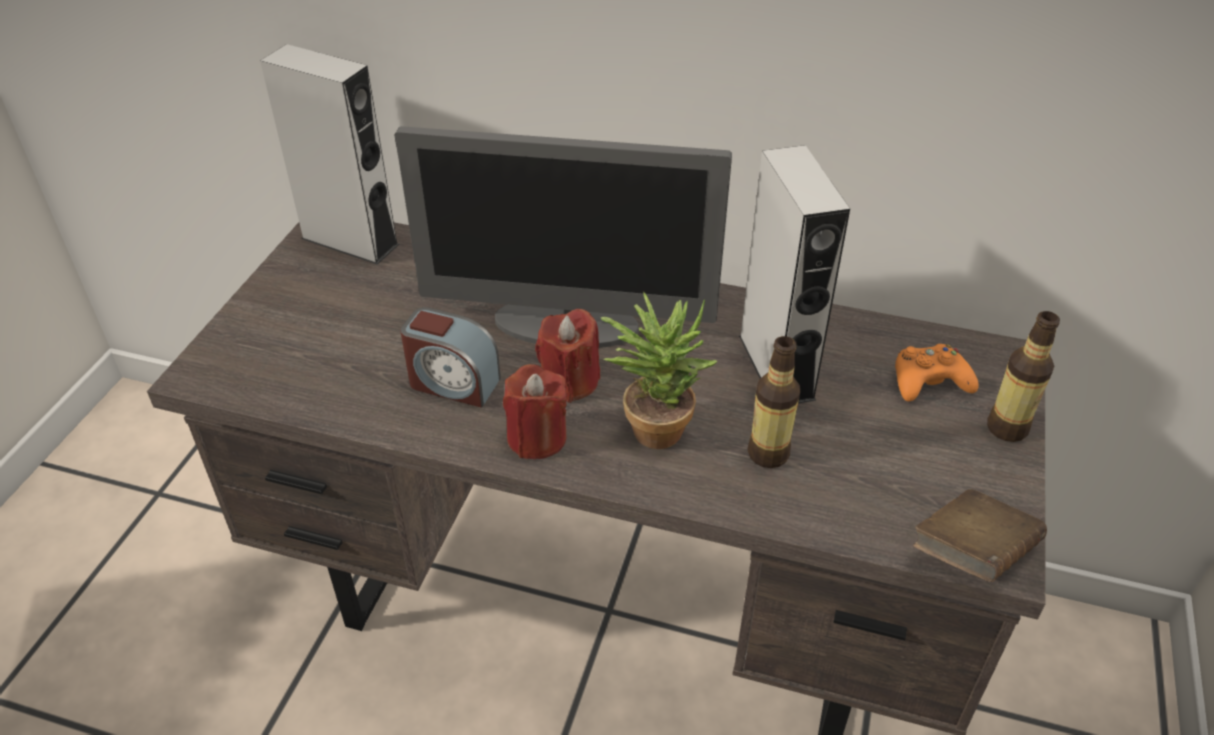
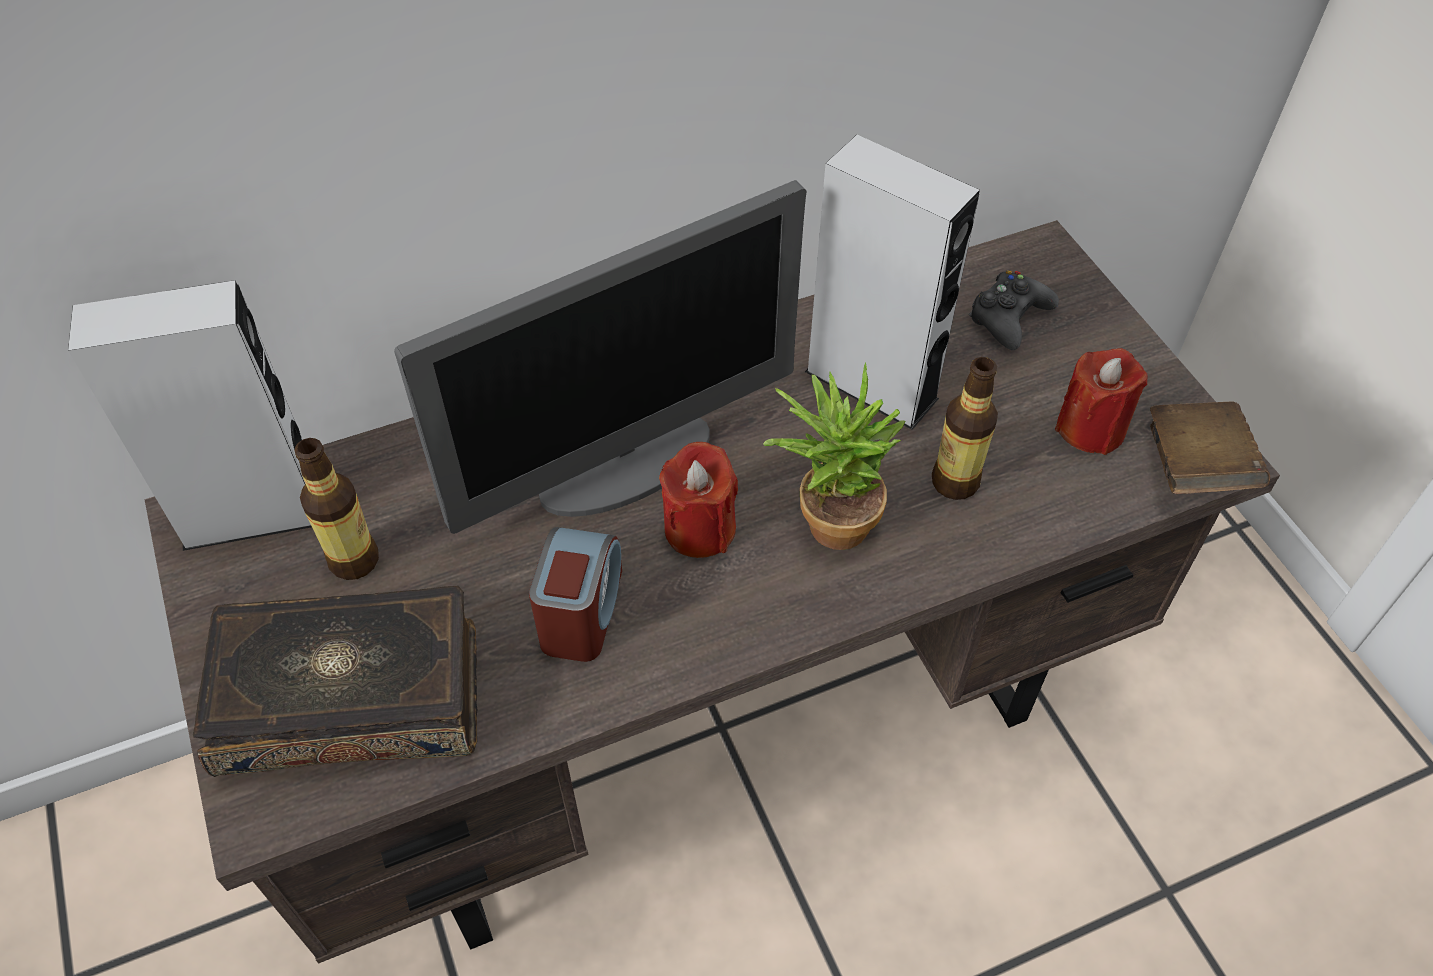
camera: 40 degrees left, 10 degrees up
(296, 350) = (352, 696): none -> book
(453, 383) = (581, 612): alarm clock -> alarm clock turned 60 degrees counterclockwise
(537, 438) = (735, 613): red candle -> red candle (1091, 428)
(929, 381) = (1008, 317): orange game controller -> black game controller
(1007, 428) = (1108, 326): bottle -> bottle (354, 560)

